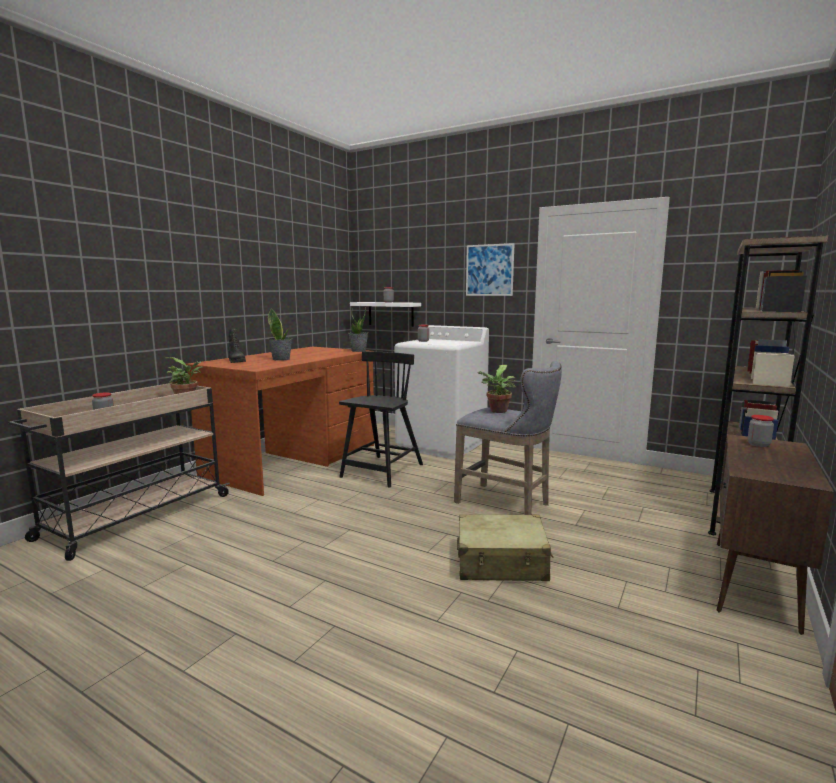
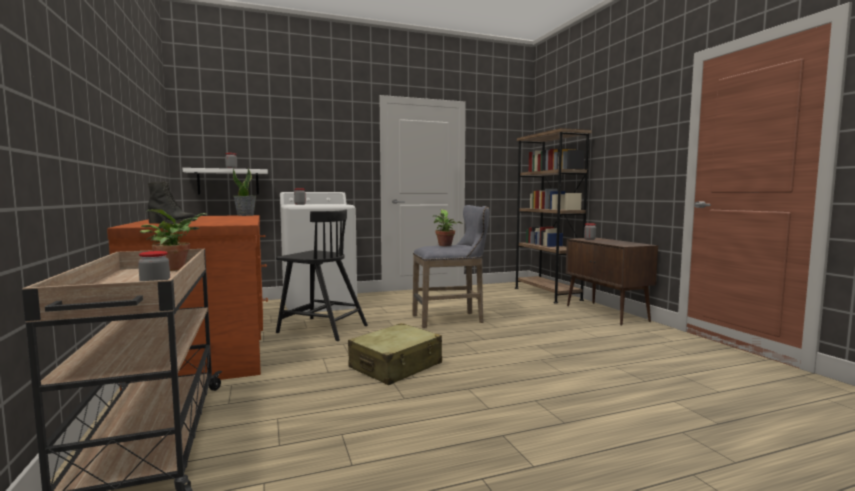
camera: 50 degrees left, 5 degrees down
(281, 359) = (212, 220): potted plant -> none
(382, 471) = (321, 329): black chair -> black chair turned 135 degrees clockwise
(489, 270) = (339, 142): picture -> none
(501, 562) = (521, 342): beige suitcase -> beige suitcase (396, 366)

